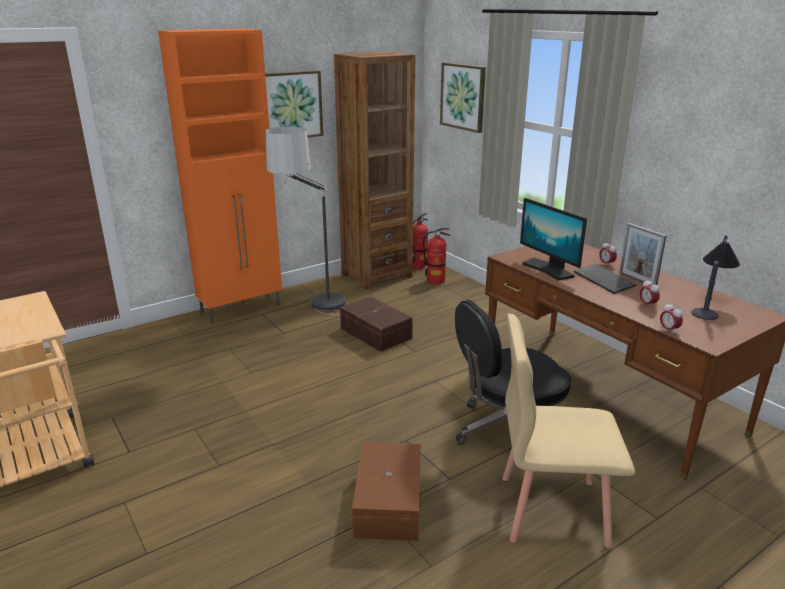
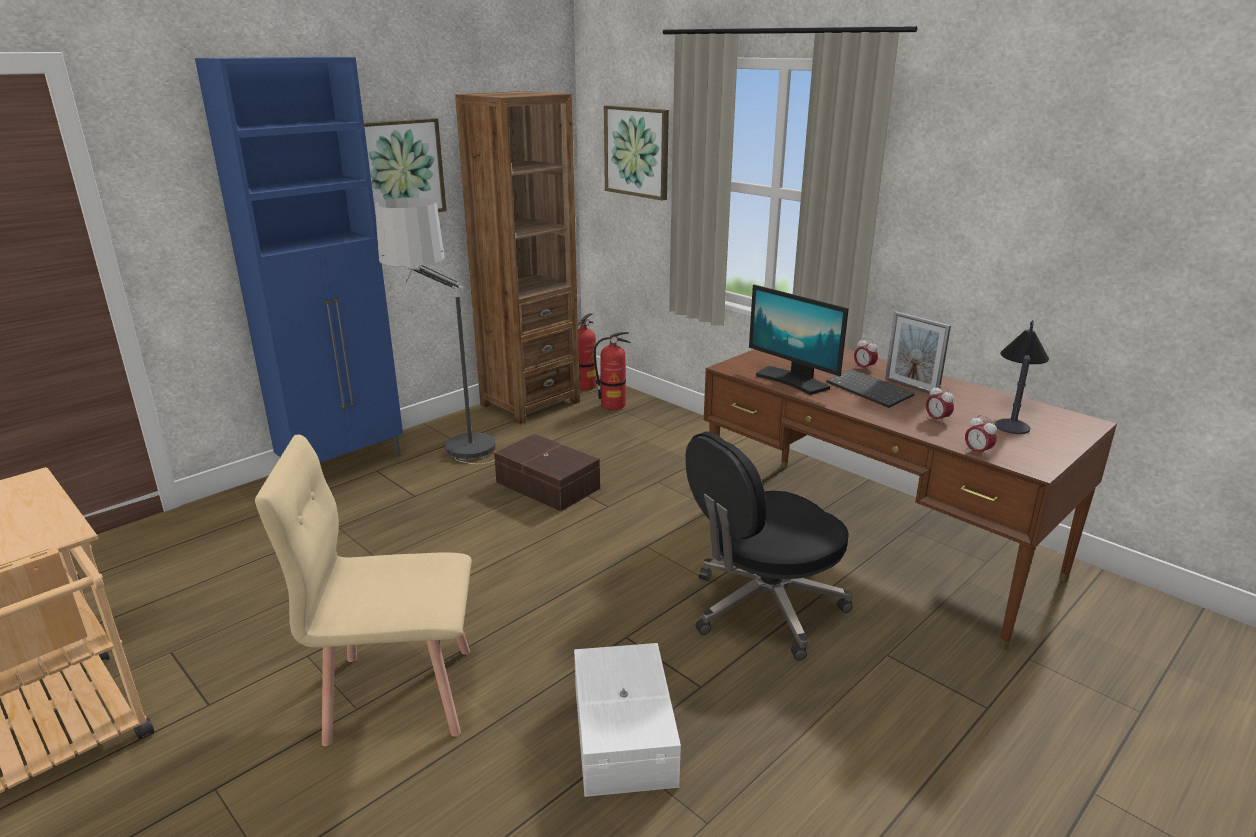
camera: 10 degrees left, 0 degrees up
(242, 308) = (345, 465): orange cabinet -> blue cabinet
(390, 502) = (626, 733): brown storage box -> white storage box
(551, 509) = (849, 713): beige chair -> beige chair (399, 693)

